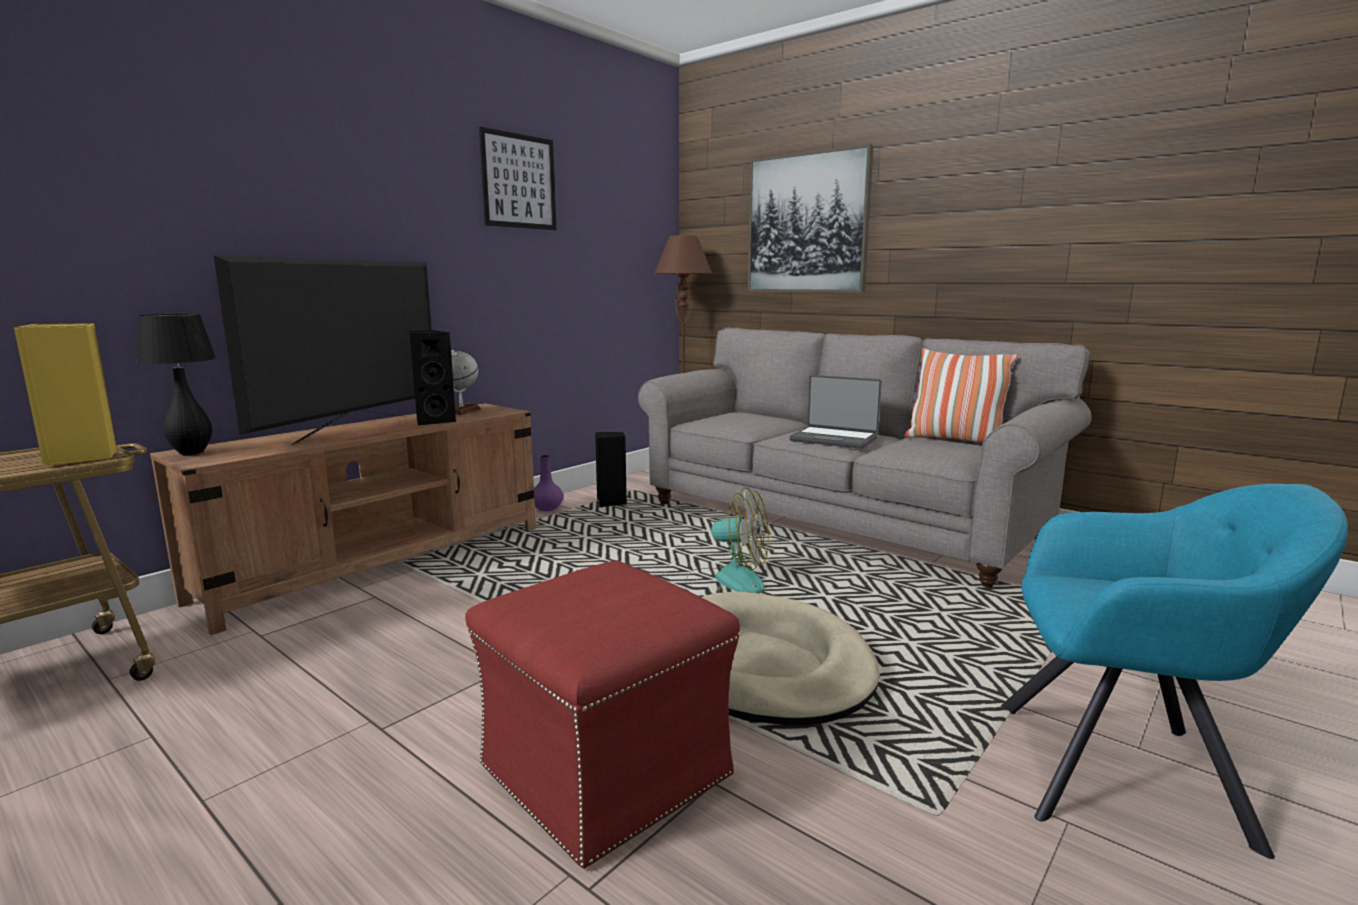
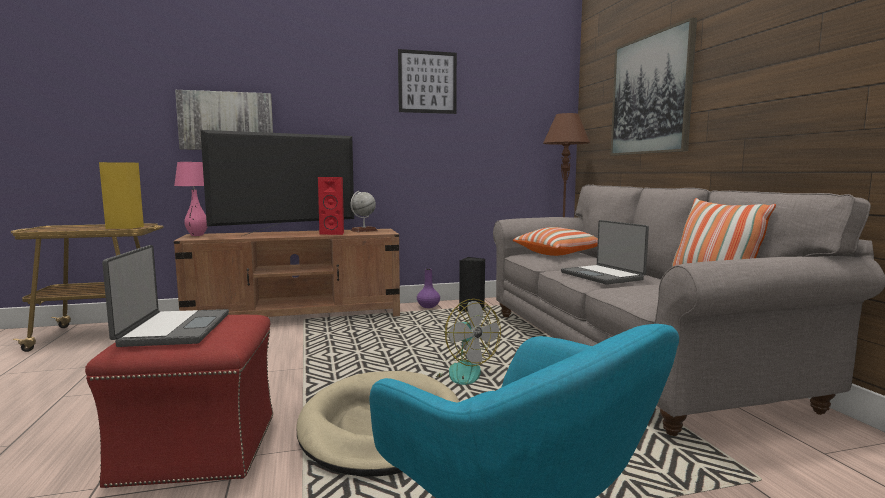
camera: 35 degrees right, 5 degrees down
(191, 453) = (197, 235): black table lamp -> pink table lamp
(210, 234) = (226, 121): none -> picture
(434, 421) = (334, 233): black speaker -> red speaker
(589, 608) = (173, 329): none -> laptop
(732, 416) = (558, 253): none -> pillow

